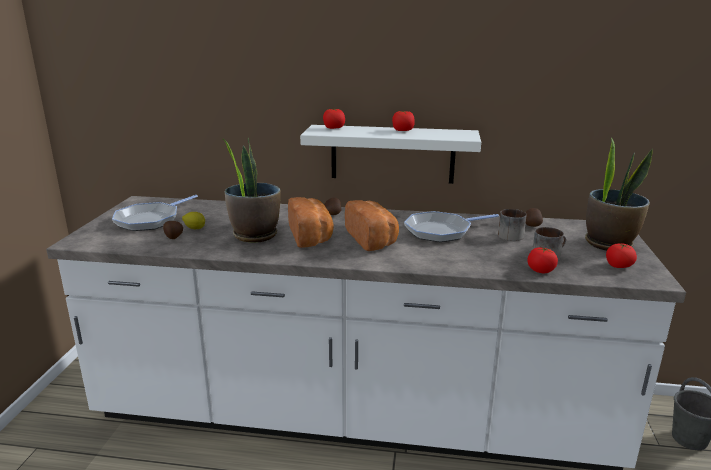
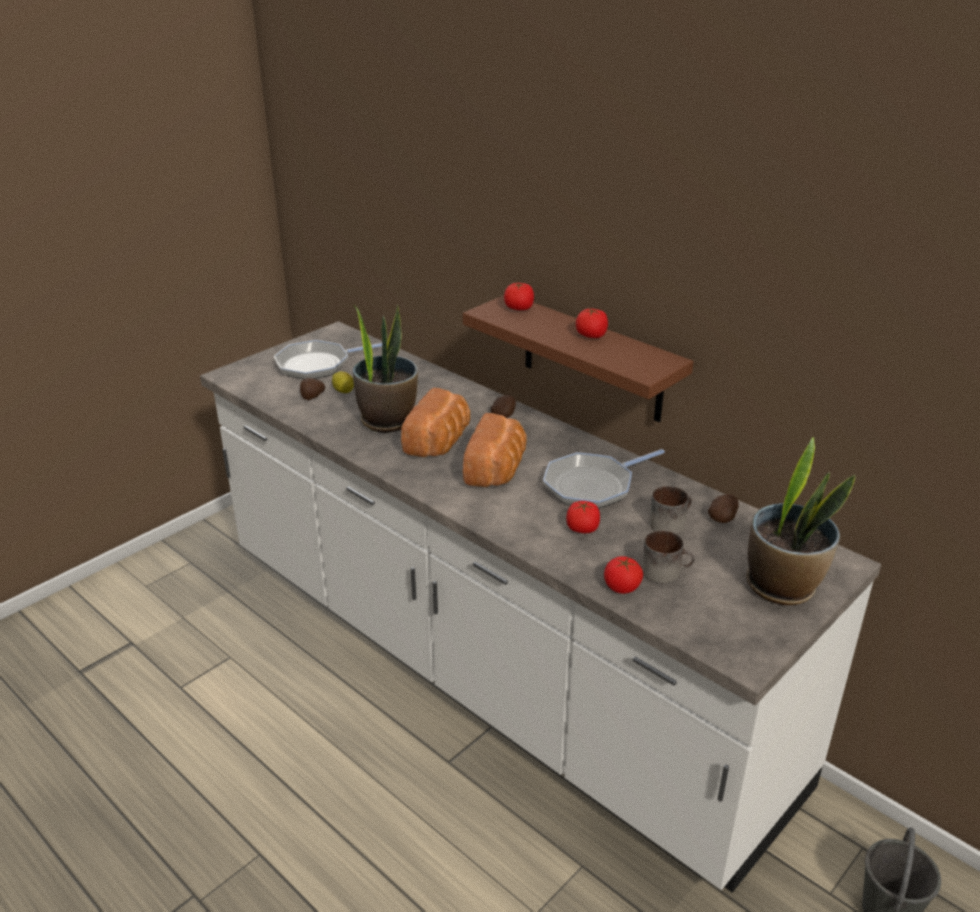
camera: 35 degrees right, 10 degrees up
(392, 154) = (592, 359): white shelf -> brown shelf
(441, 231) = (592, 485): frying pan -> frying pan turned 45 degrees counterclockwise
(618, 266) = (733, 622): tomato -> tomato (582, 529)

